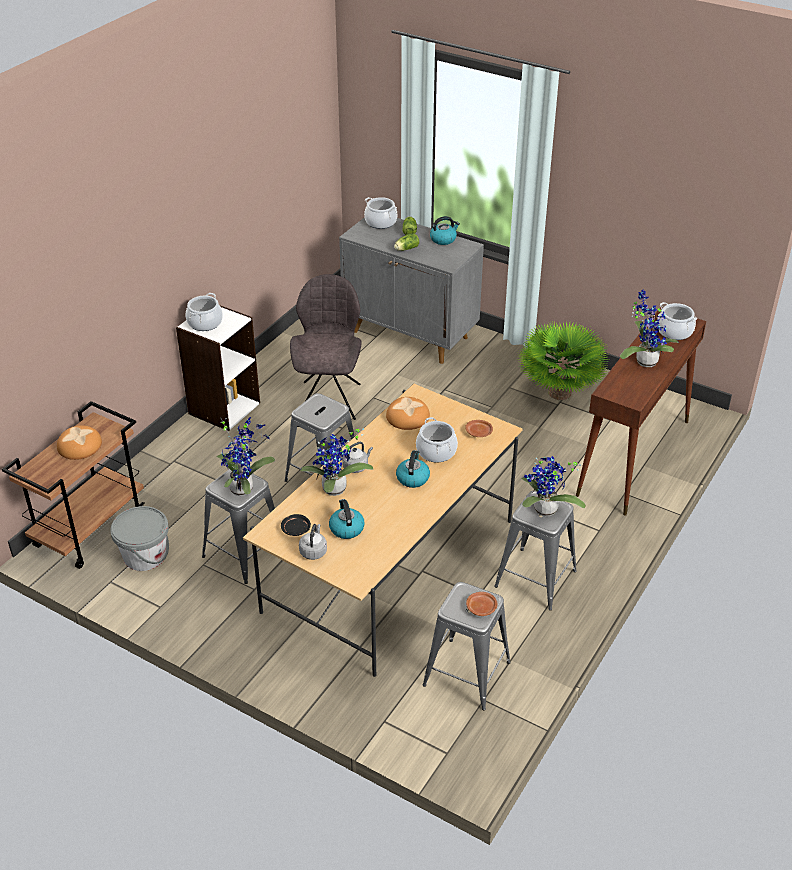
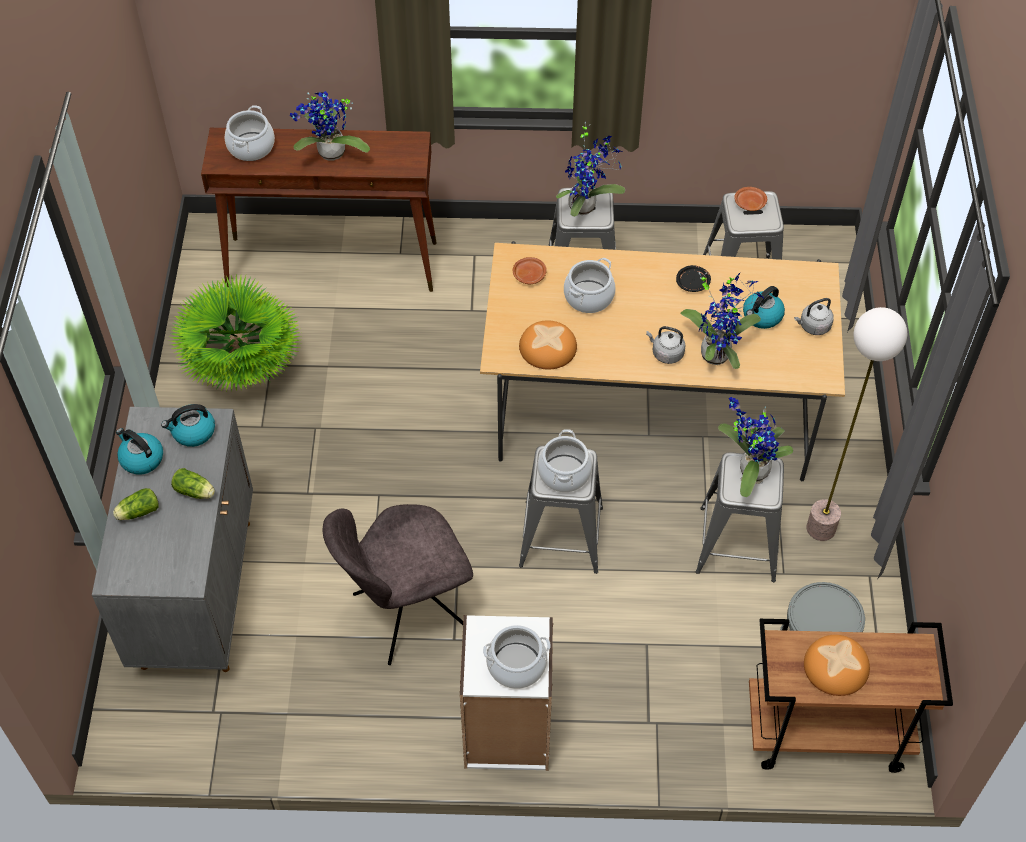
camera: 120 degrees left, 15 degrees up
(216, 601) = (821, 529): none -> floor lamp
(296, 529) = (798, 356): black plate -> black plate (693, 283)
(380, 222) = (128, 563): cooking pot -> cooking pot (564, 473)
(412, 478) = (646, 298): kettle -> kettle (193, 432)

